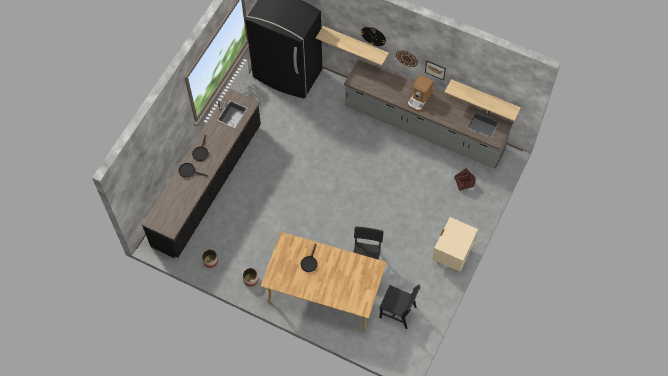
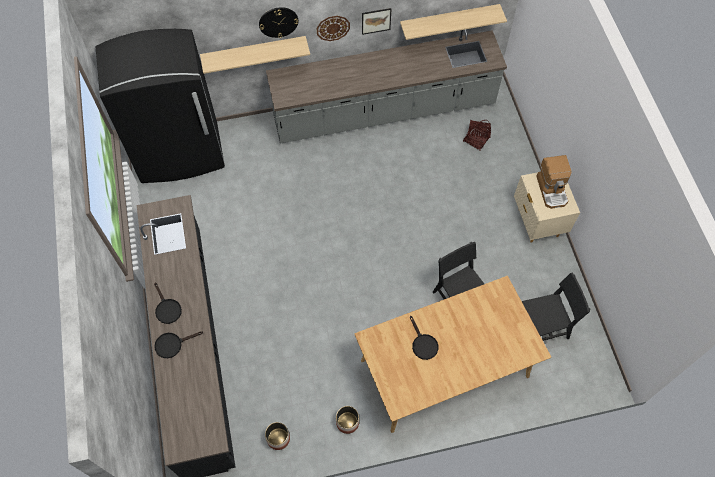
camera: 40 degrees left, 0 degrees up
(419, 99) = (375, 71): coffee machine -> coffee machine (552, 190)

